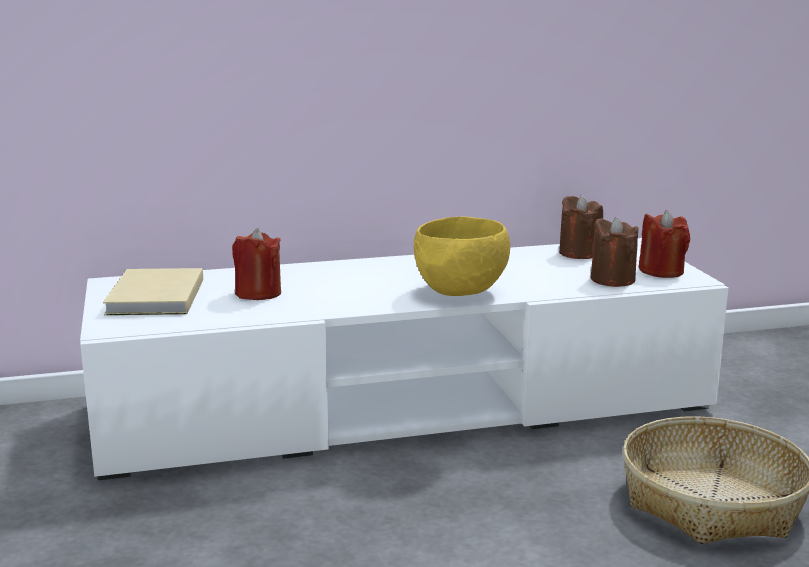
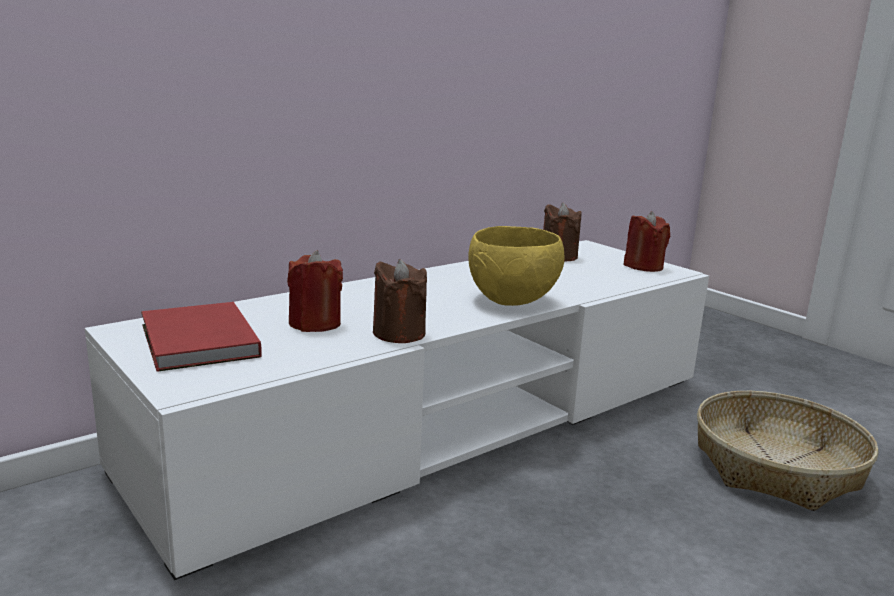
camera: 25 degrees left, 0 degrees up
(153, 298) = (197, 342): beige book -> red book
(612, 279) = (618, 277): brown candle -> brown candle (399, 333)

